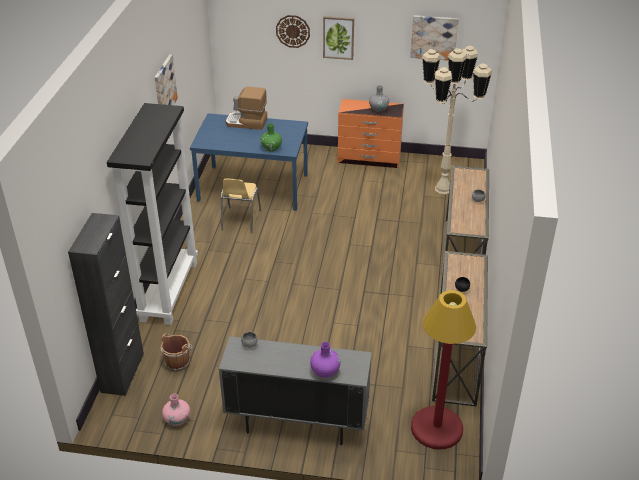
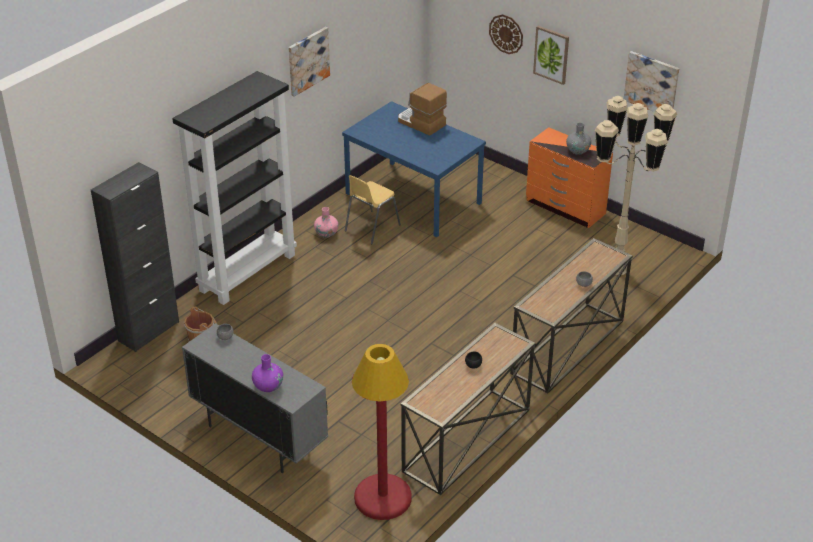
camera: 30 degrees right, 0 degrees up
(177, 419) = (161, 390): pink vase -> pink vase (326, 233)
(271, 148) = (420, 158): green vase -> none

